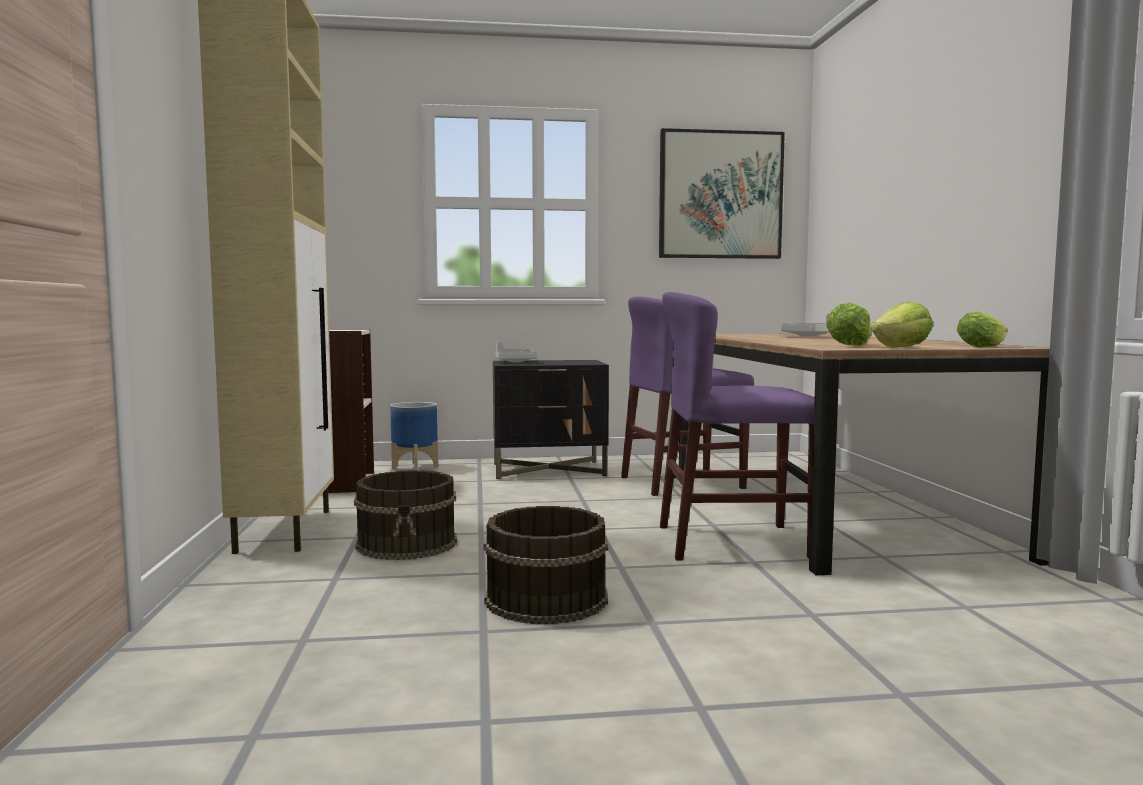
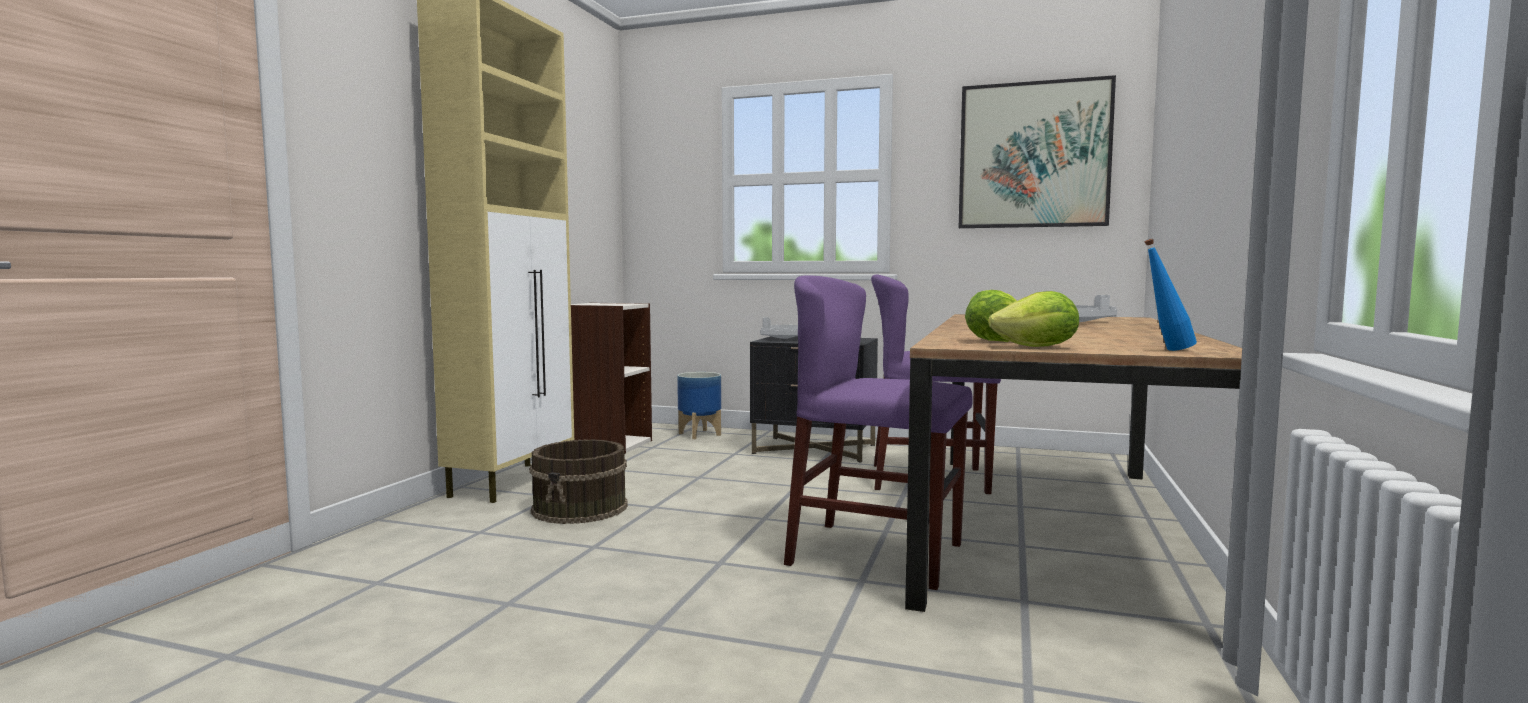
camera: 25 degrees right, 0 degrees up
(544, 598) = (603, 582): brown bucket -> none
(985, 347) = (1166, 350): lettuce -> blue bottle

